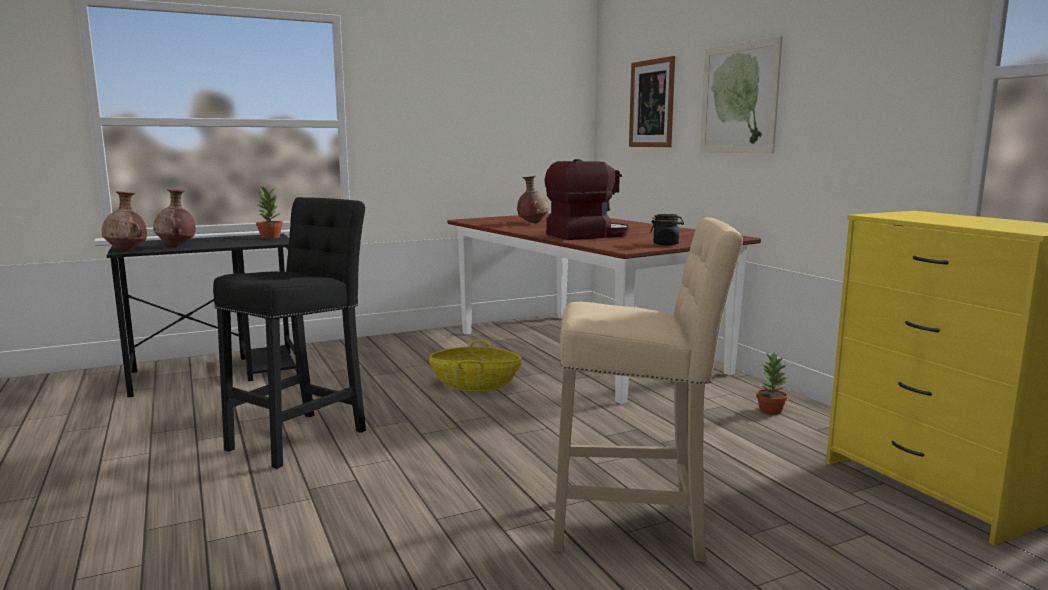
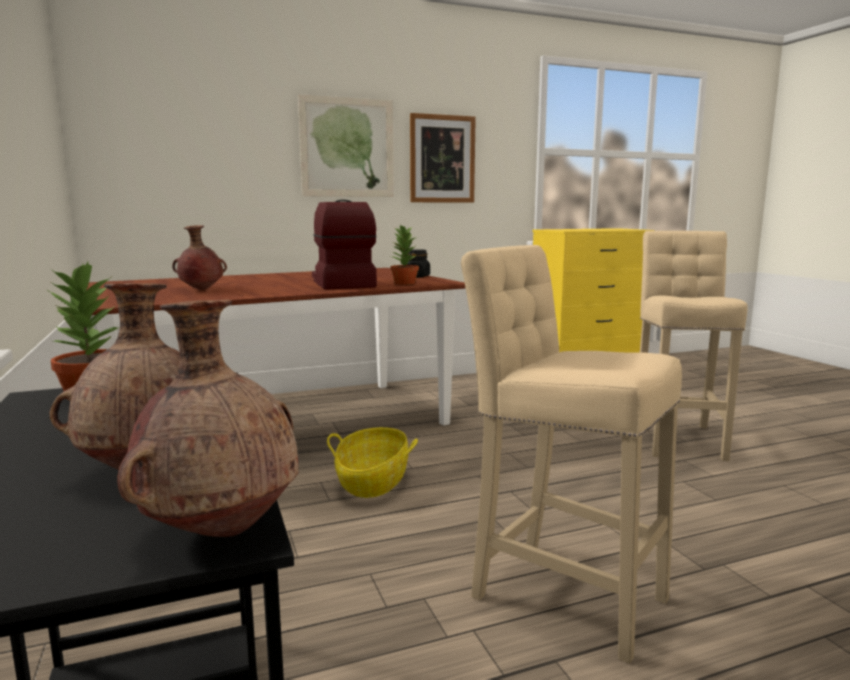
camera: 85 degrees left, 0 degrees up
(303, 437) = (560, 592): black stool -> beige stool
(652, 103) = (209, 141): picture -> picture (442, 159)
(770, 410) = (468, 387): potted plant -> potted plant (404, 283)

